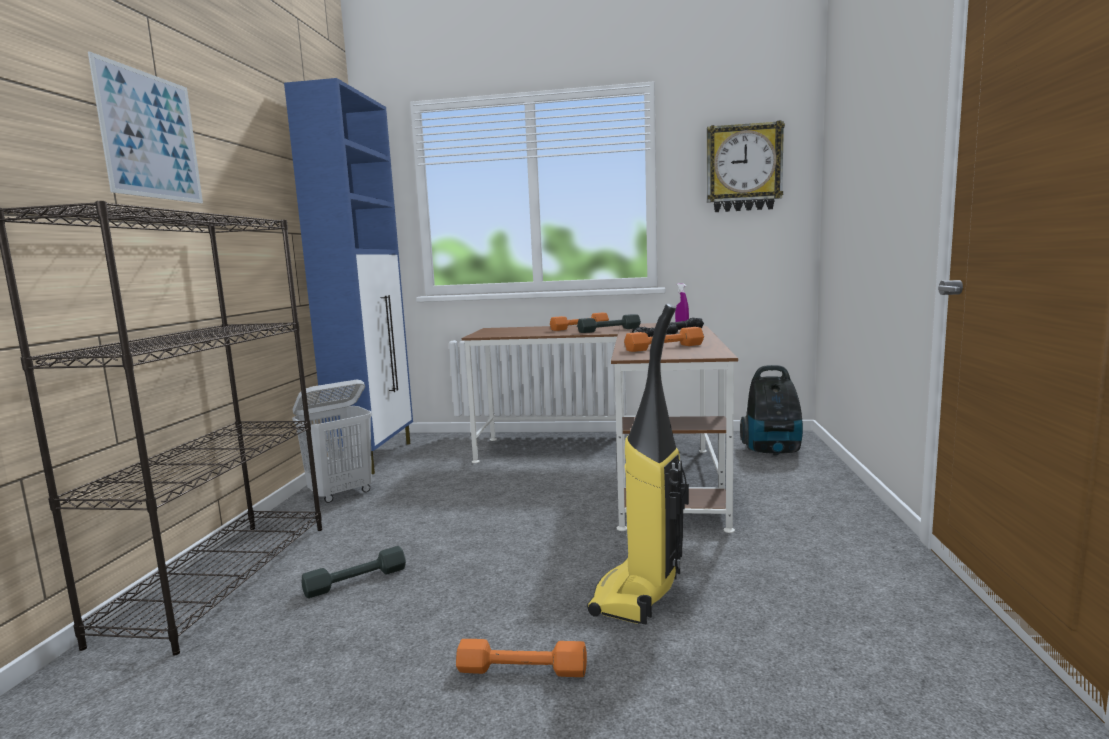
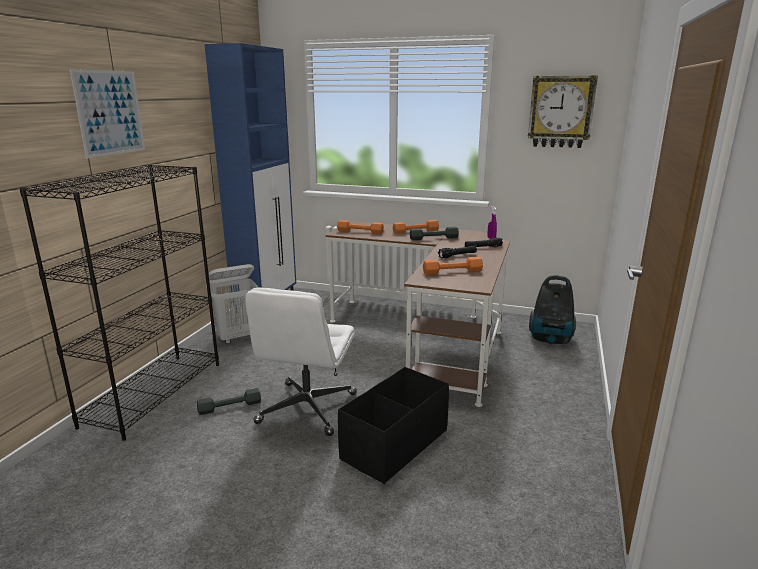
camera: 10 degrees right, 10 degrees up
(482, 568) = (307, 409): none -> white office chair
(522, 670) = (305, 482): orange dumbbell -> orange dumbbell (360, 231)
(638, 595) = (394, 444): vacuum cleaner -> black storage box

